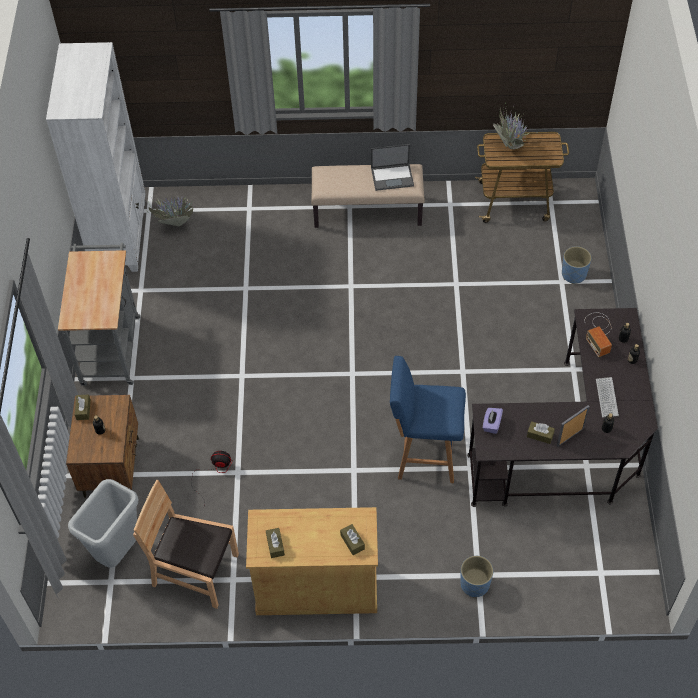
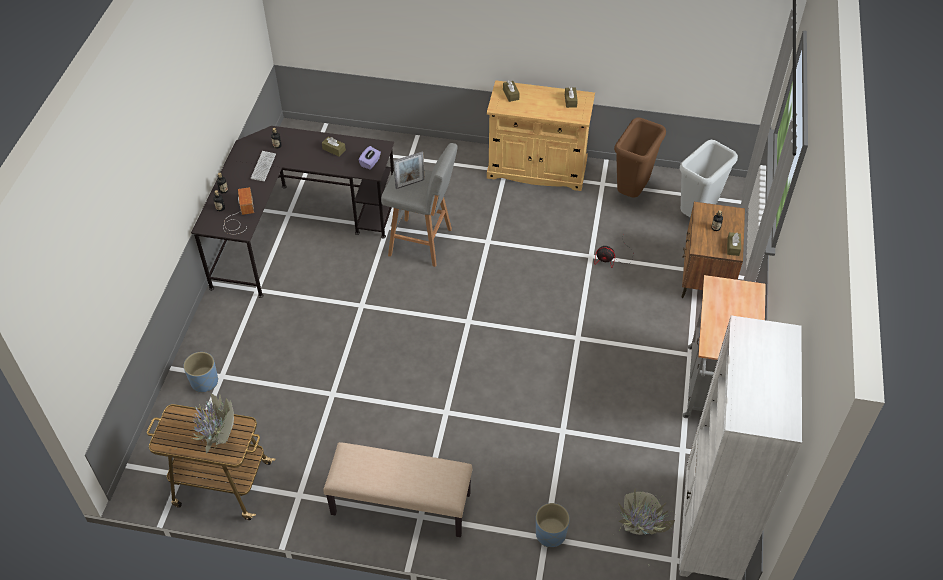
camera: 170 degrees left, 5 degrees down
(195, 571) = (632, 193): brown chair -> brown trash can
(393, 177) = (366, 468): laptop -> none
(424, 455) = (422, 243): blue stool -> grey stool
(474, 584) = (414, 153): blue planter -> blue planter (550, 534)
(570, 437) = (310, 145): picture frame -> picture frame (410, 184)

